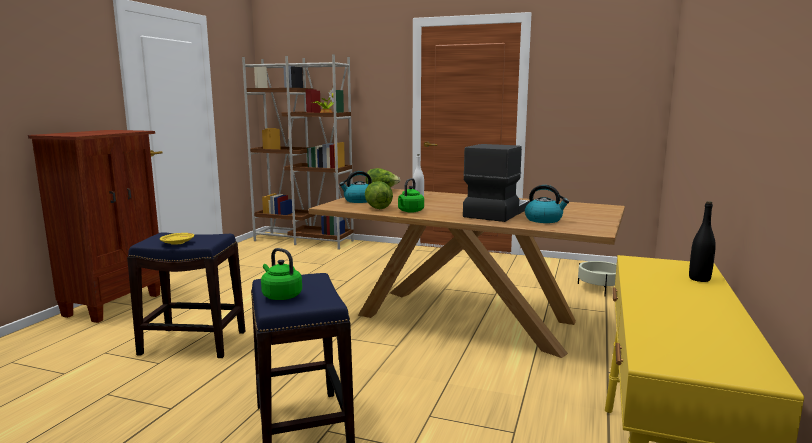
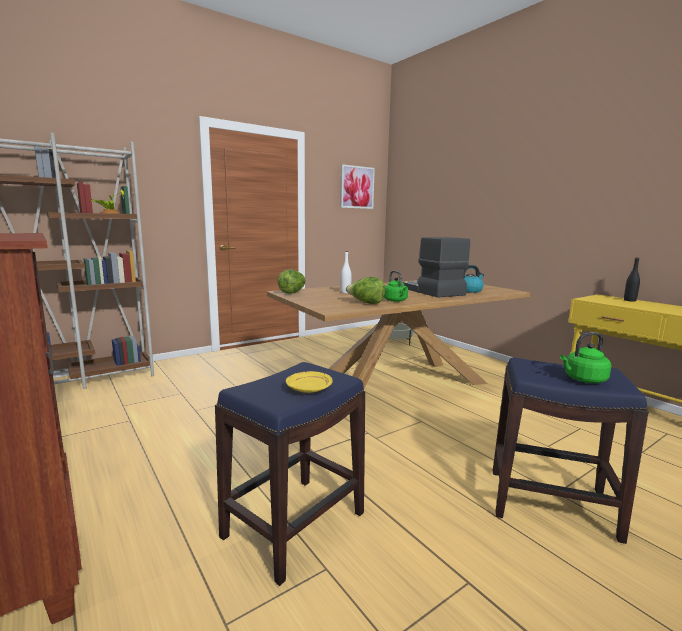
camera: 55 degrees left, 0 degrees up
(358, 200) = (322, 302): kettle -> none
(612, 71) = (357, 187): none -> picture

